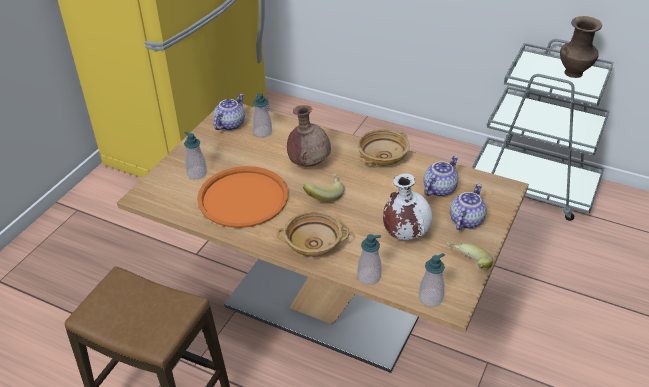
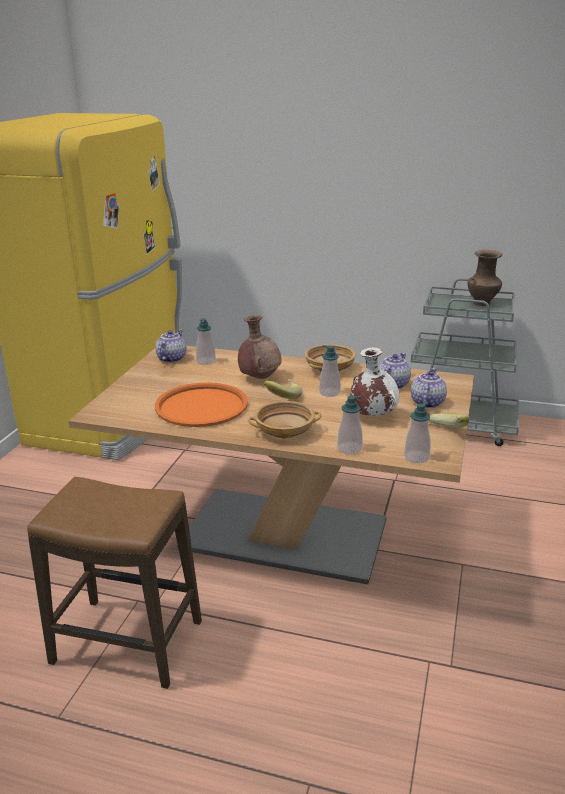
camera: 10 degrees left, 15 degrees down
(197, 173) = (148, 393): soap dispenser -> soap dispenser (329, 392)

